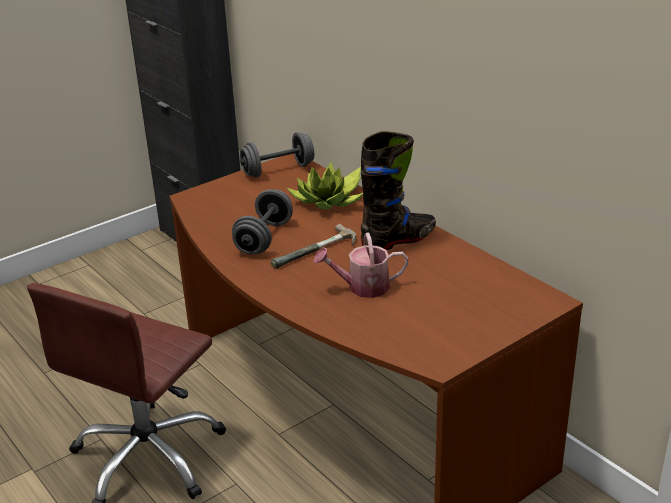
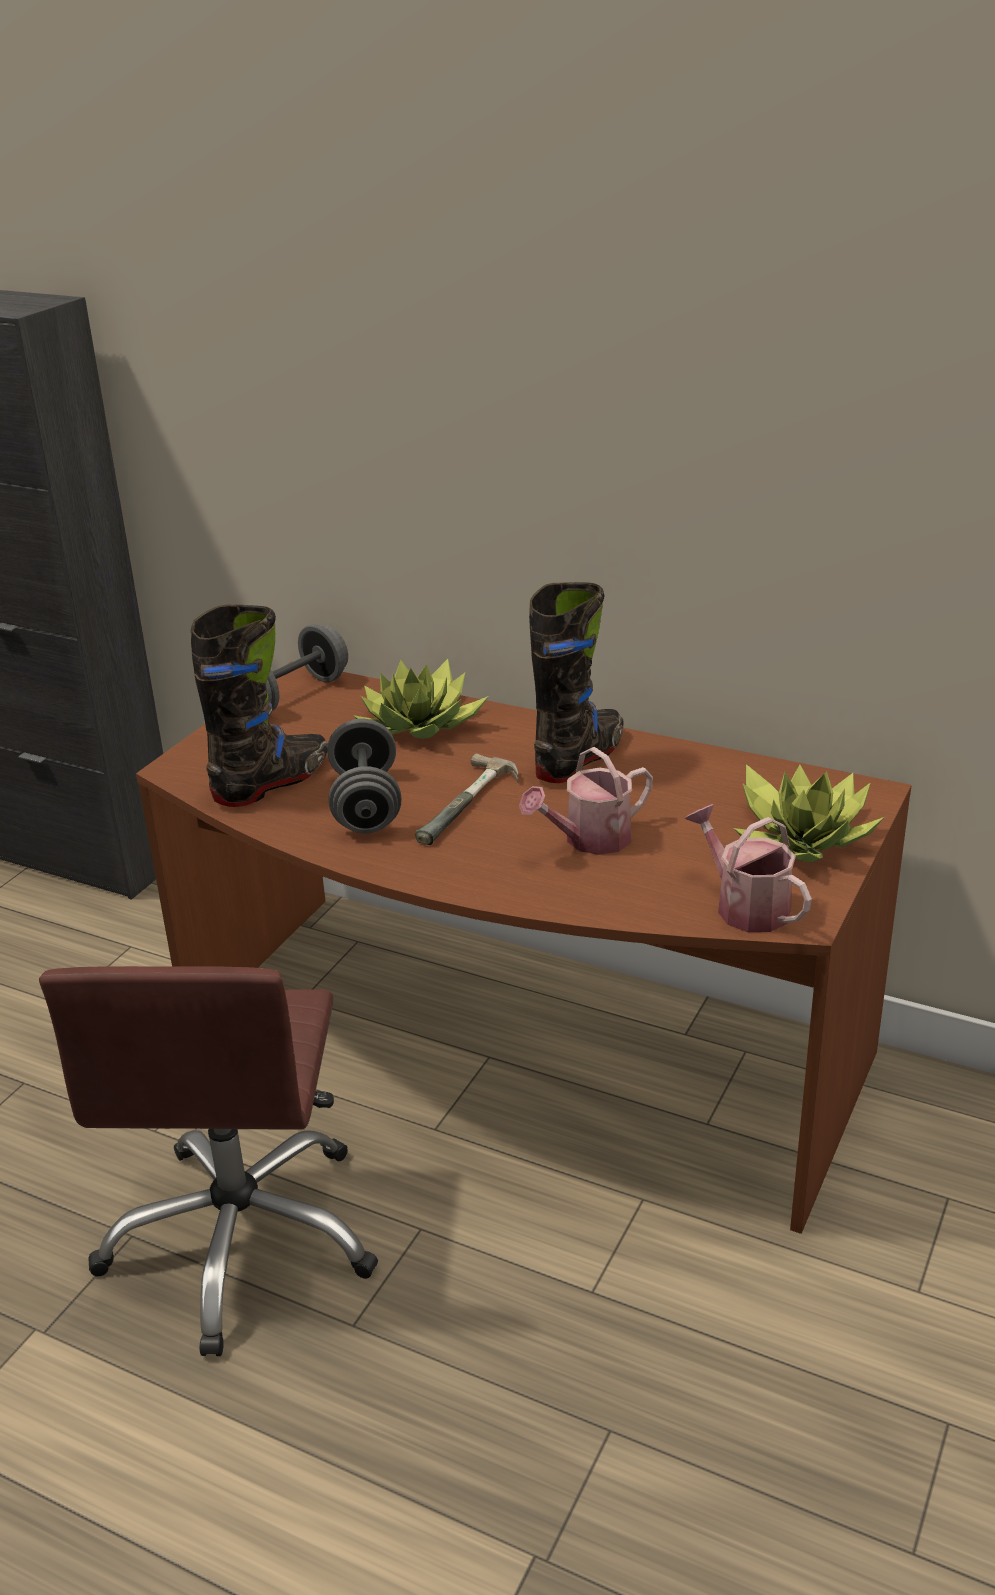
camera: 25 degrees left, 0 degrees up
(228, 216) = (272, 782): none -> black boot
(414, 347) = (745, 906): none -> watering can
(484, 317) = (802, 838): none -> potted plant

